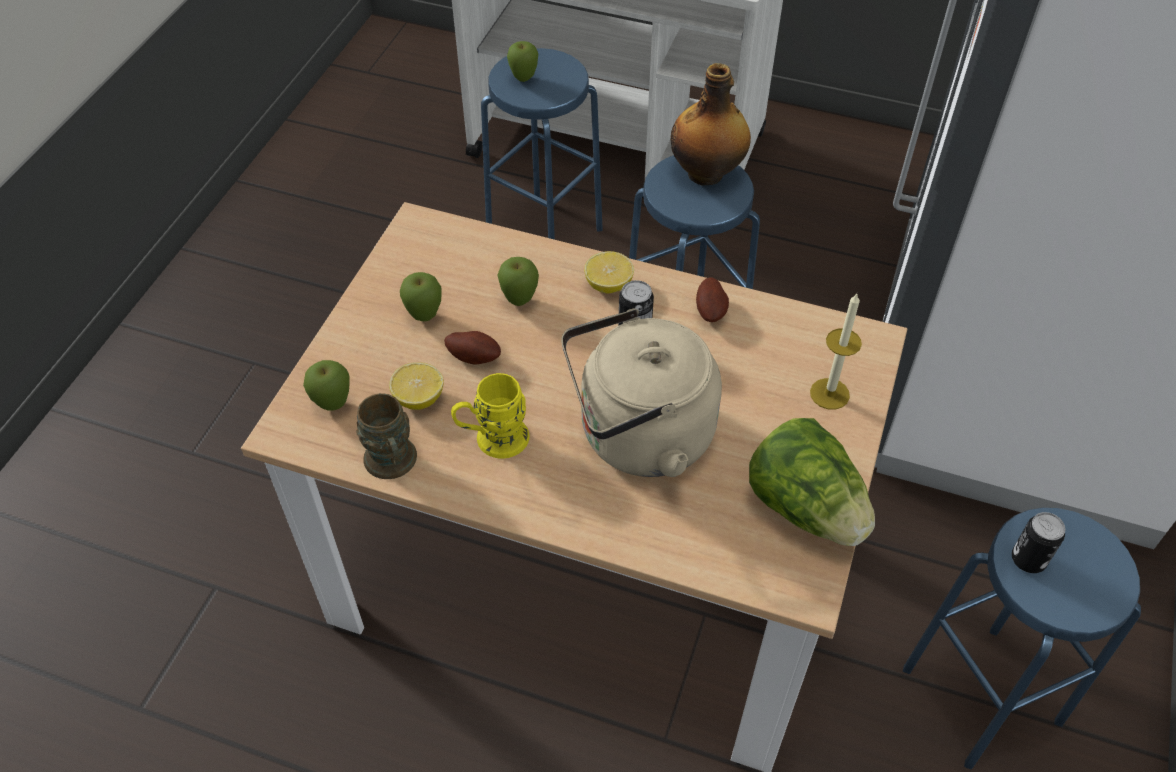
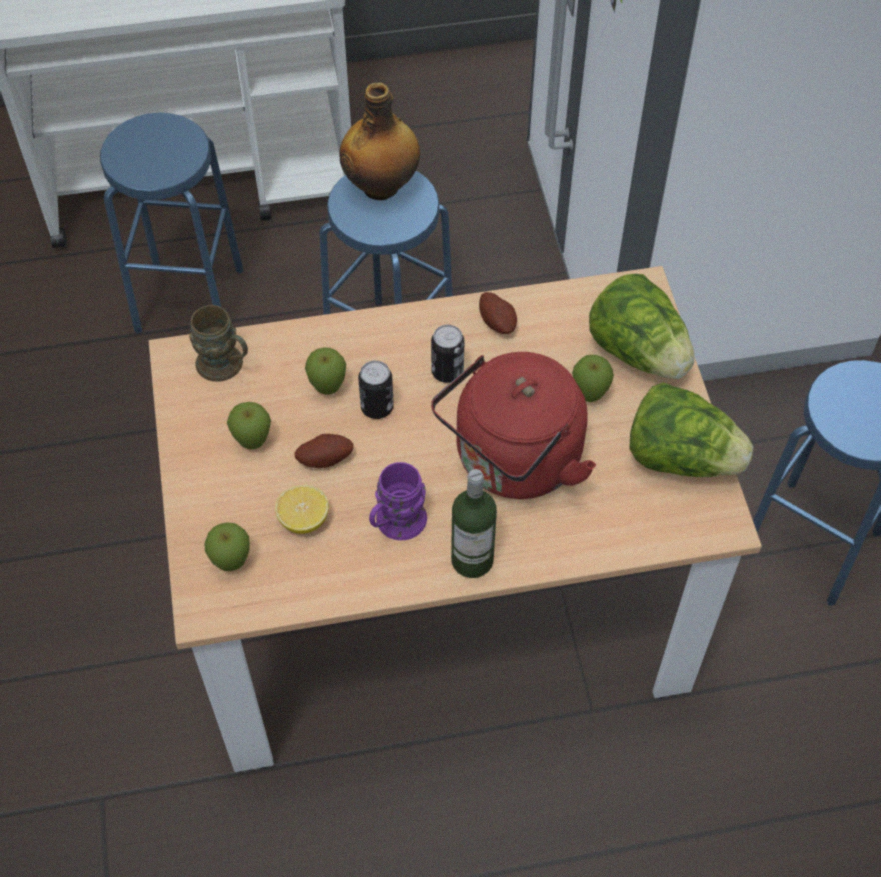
camera: 30 degrees left, 5 degrees up
(393, 465) = (326, 589): brown mug -> brown mug (226, 367)
(492, 440) = (395, 525): yellow mug -> purple mug
(523, 79) = (141, 157): apple -> apple (589, 396)
(539, 503) = (472, 560): none -> bottle
(608, 285) = (395, 338): lemon -> none
(638, 437) = (513, 463): beige kettle -> red kettle
(829, 394) = (638, 352): candle -> lettuce
(1028, 559) = (841, 416): can -> can (377, 407)

